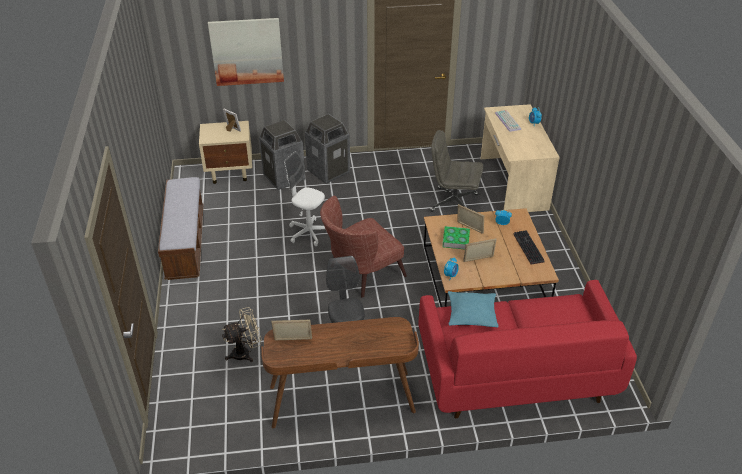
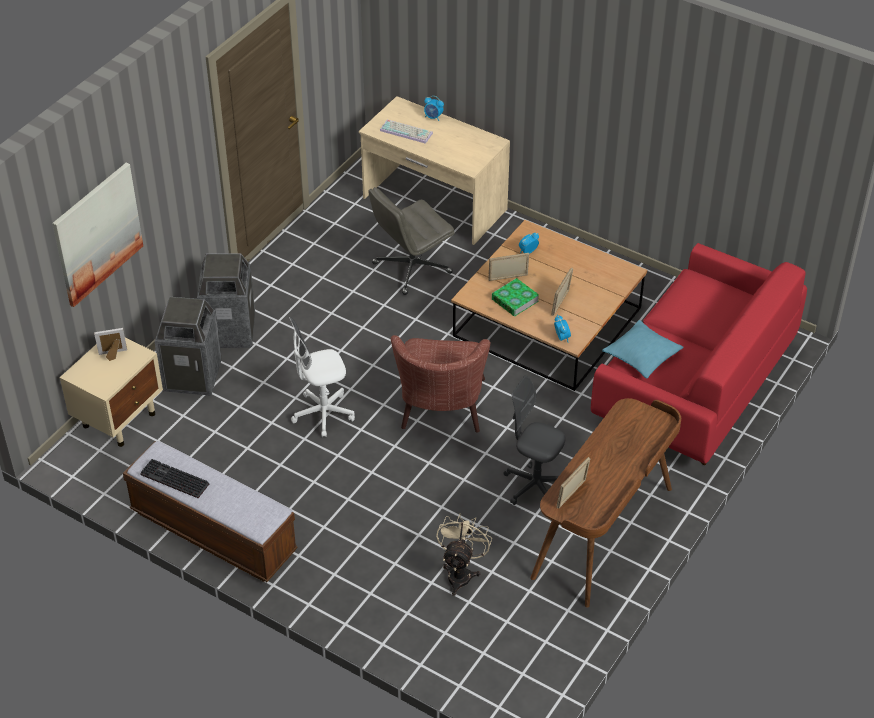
camera: 50 degrees left, 5 degrees up
(527, 247) = (582, 259): keyboard -> keyboard (173, 480)

